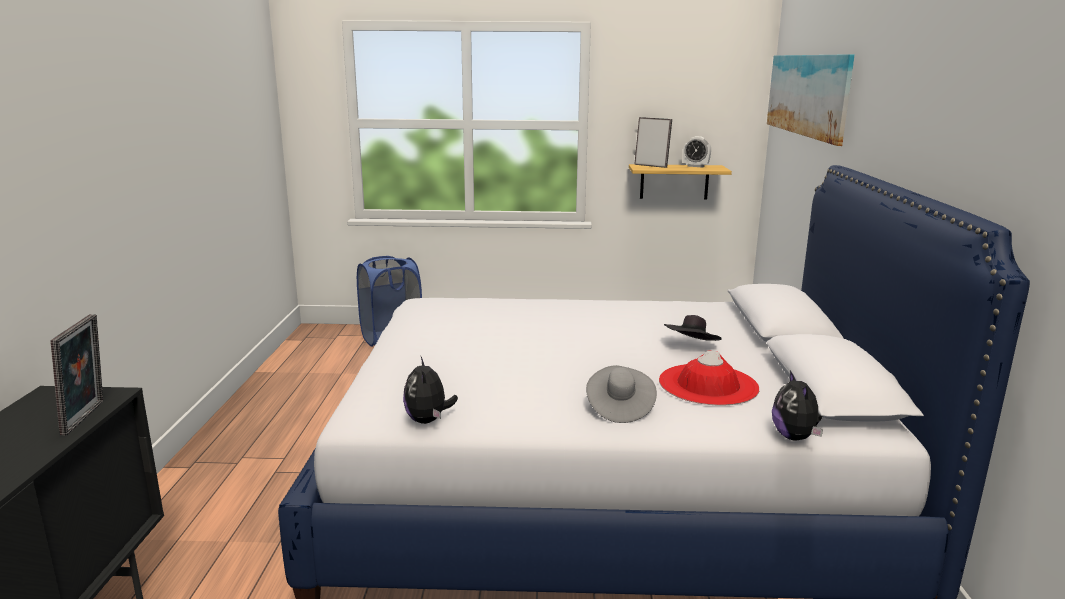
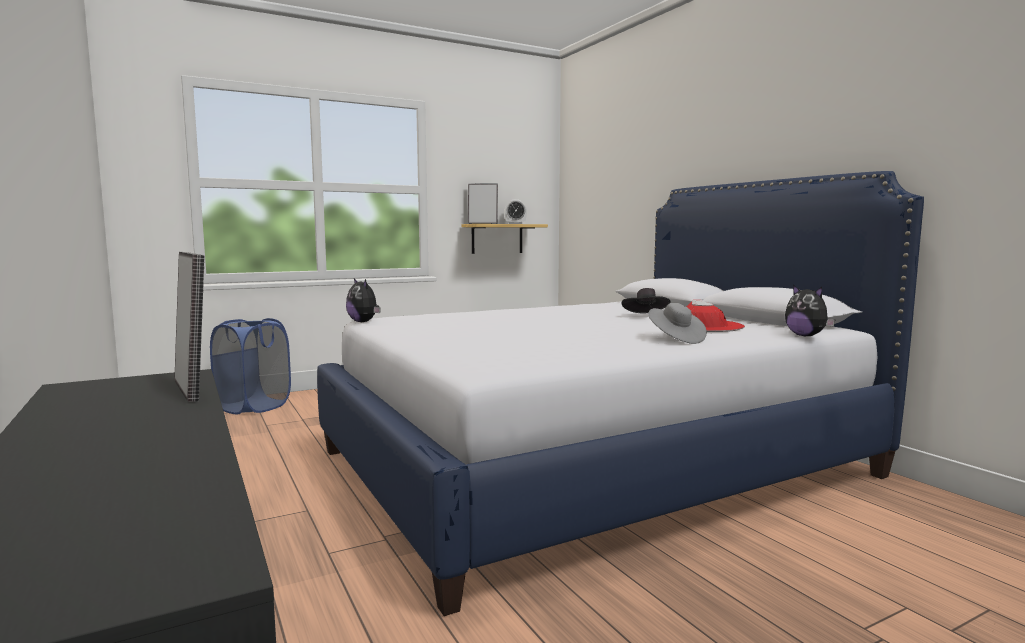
camera: 30 degrees left, 10 degrees down
(428, 420) = (552, 361): plush toy -> plush toy (364, 322)
(809, 95) = (614, 156): picture -> none

